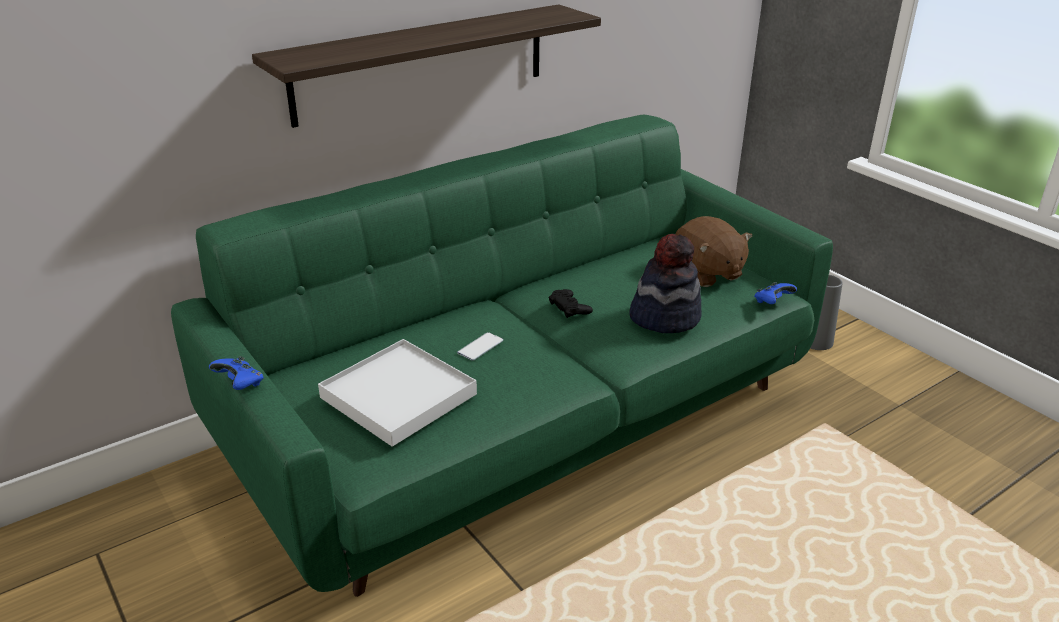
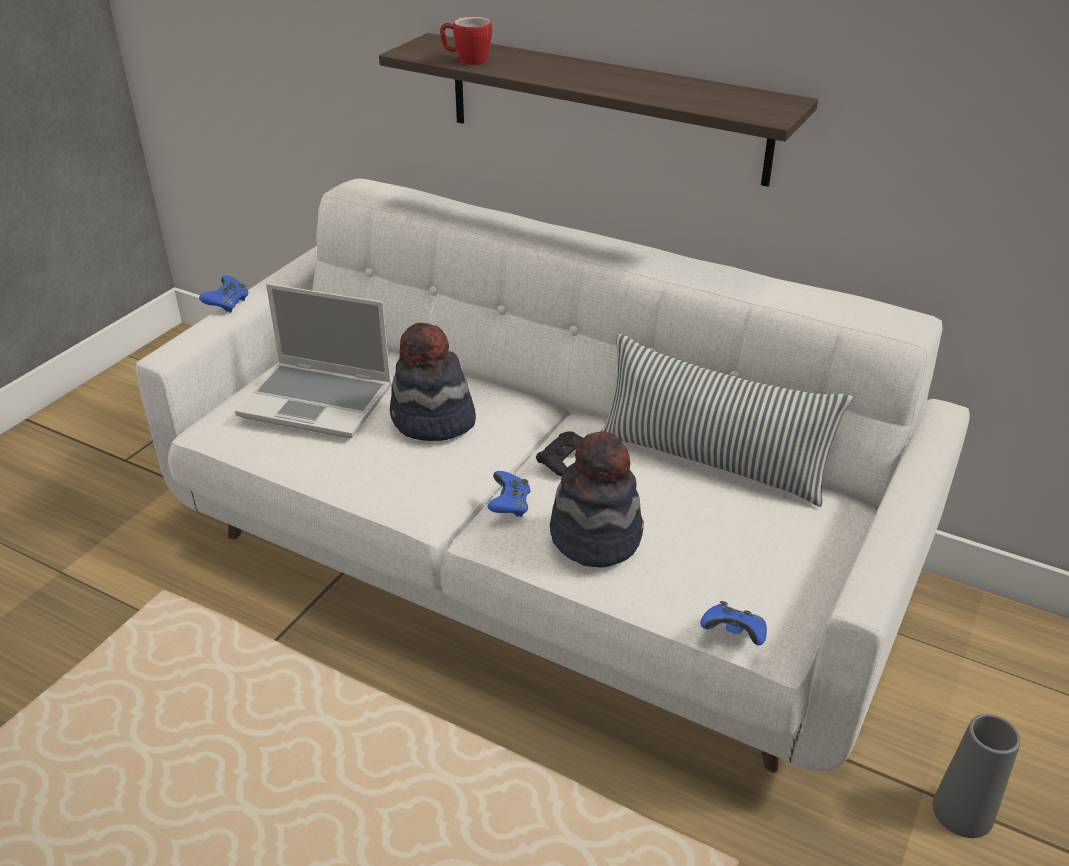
camera: 65 degrees right, 5 degrees up
(352, 53) = (467, 61): none -> mug
(398, 395) = (319, 401): white tray -> laptop
(480, 347) = (432, 421): phone -> hat
(527, 420) = (536, 559): green sofa -> white sofa
(605, 343) = (509, 506): none -> blue game controller
(611, 261) = (711, 462): none -> pillow
(707, 273) = (754, 551): brown plush toy -> none

